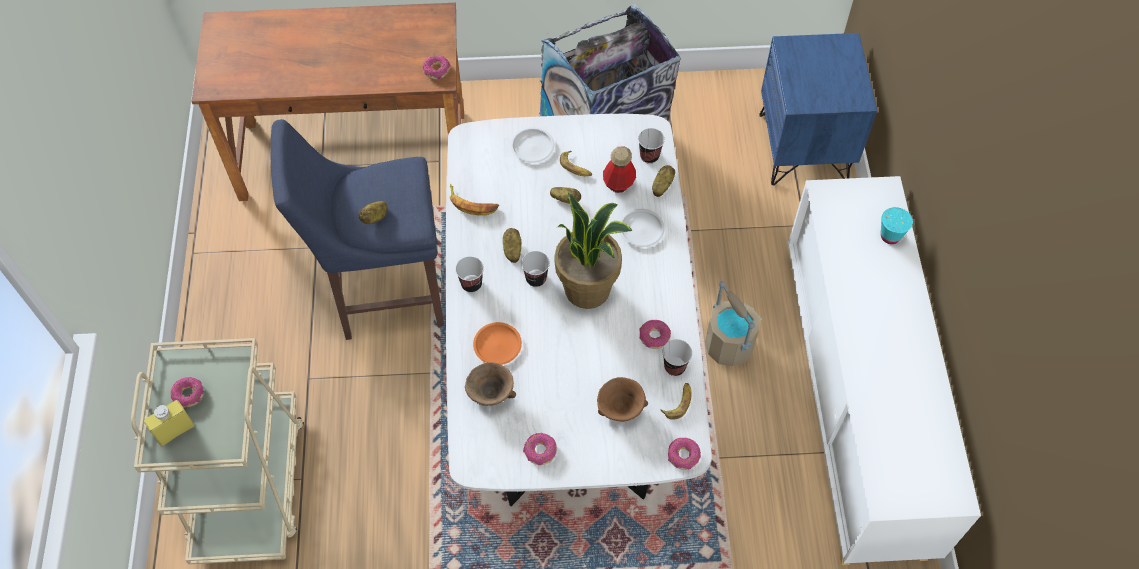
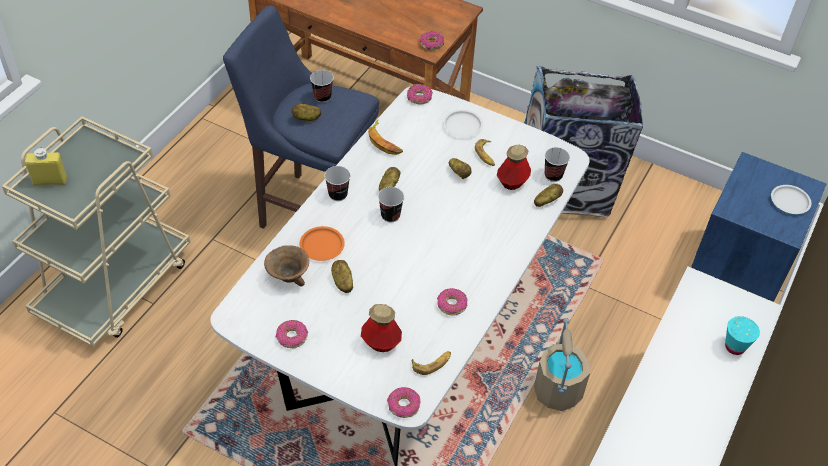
camera: 30 degrees right, 10 degrees down
(189, 395) = (79, 163): donut -> donut (419, 98)
(543, 371) = (342, 282): none -> potato
(588, 289) = (426, 243): potted plant -> none
(621, 409) = (381, 342): brown bowl -> bottle
(641, 230) = (503, 224): white plate -> white plate (789, 202)
(674, 367) = (450, 336): cup -> cup (322, 97)

